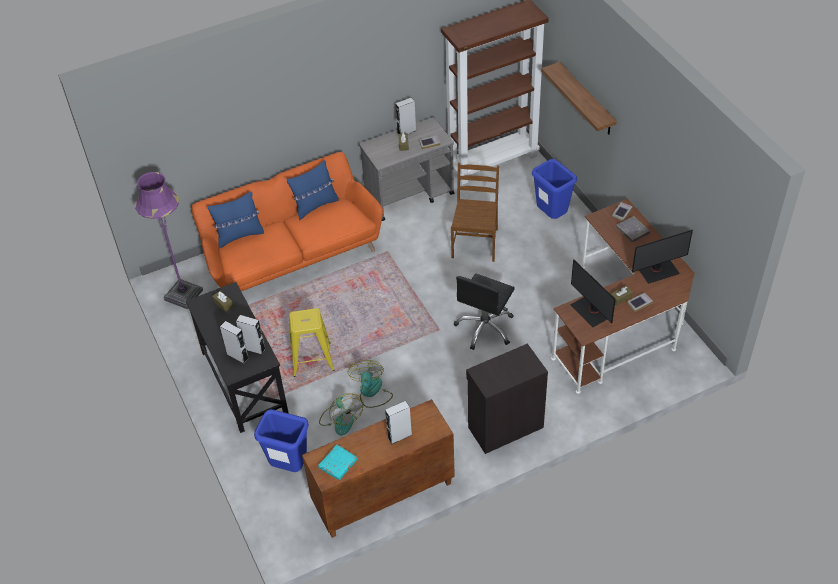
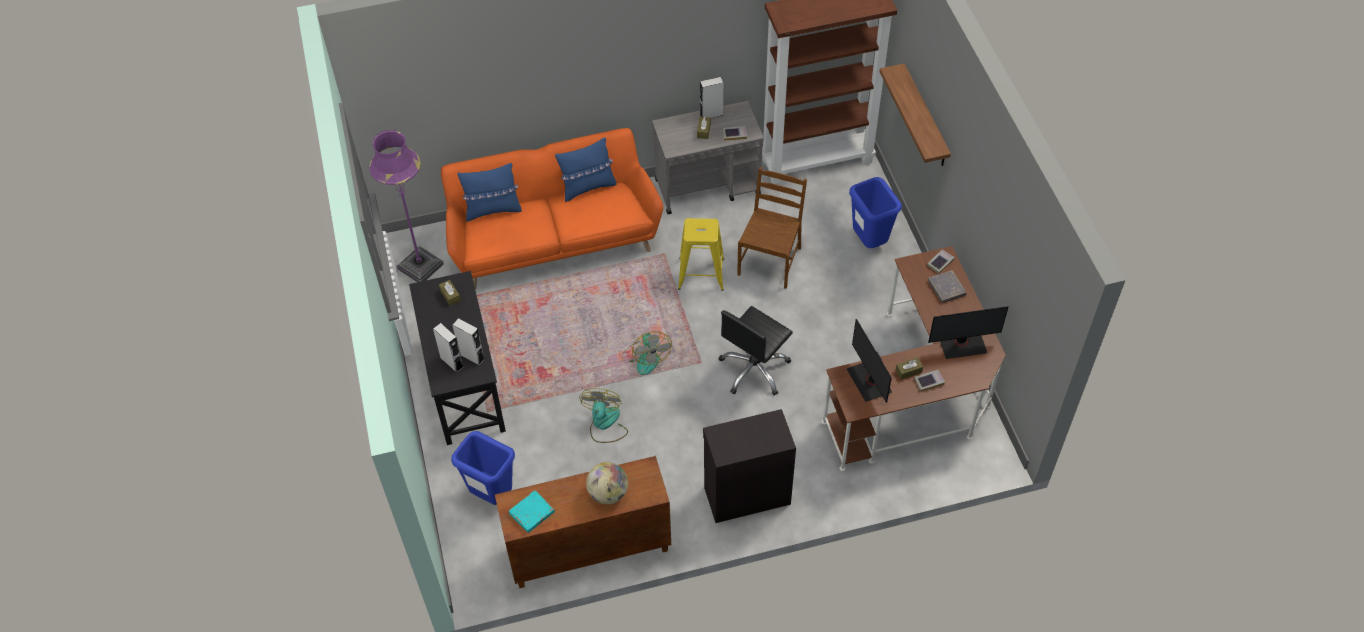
camera: 10 degrees right, 5 degrees up
(312, 359) = (547, 372): yellow stool -> yellow stool (701, 274)
(341, 419) = (562, 450): fan -> fan (645, 357)
(399, 436) = (608, 493): grey speaker -> globe

